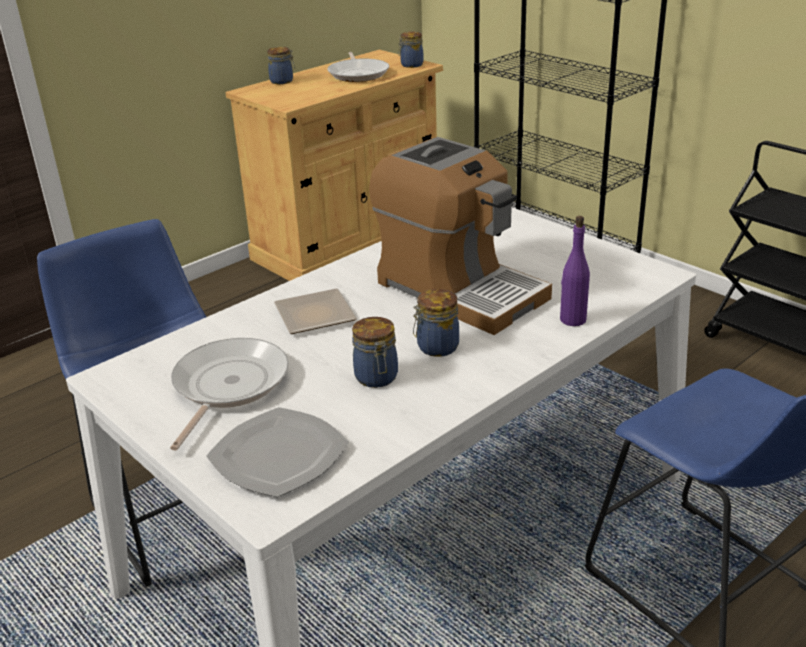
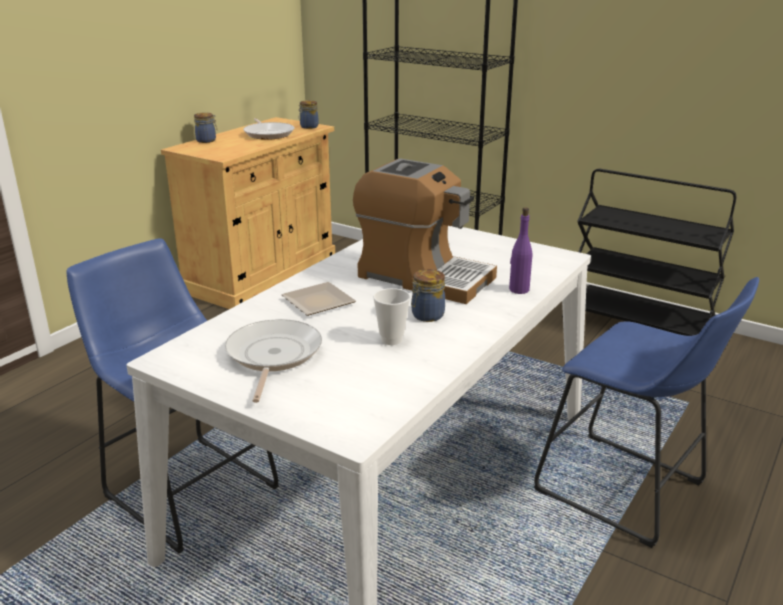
camera: 15 degrees left, 5 degrees down
(277, 455) = (340, 399): plate -> none
(377, 378) = (391, 340): jar -> cup

